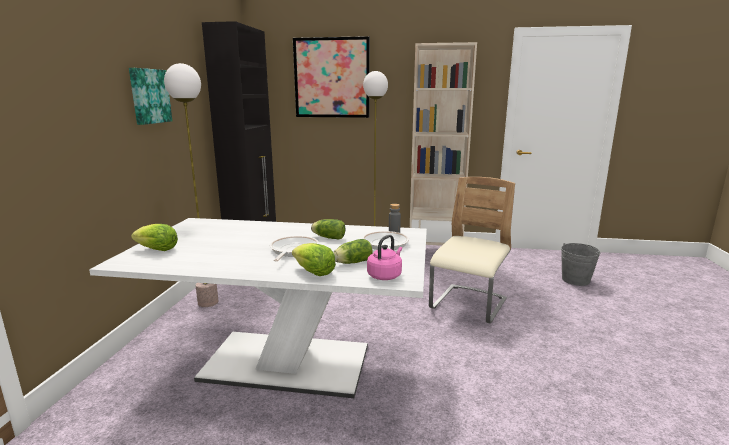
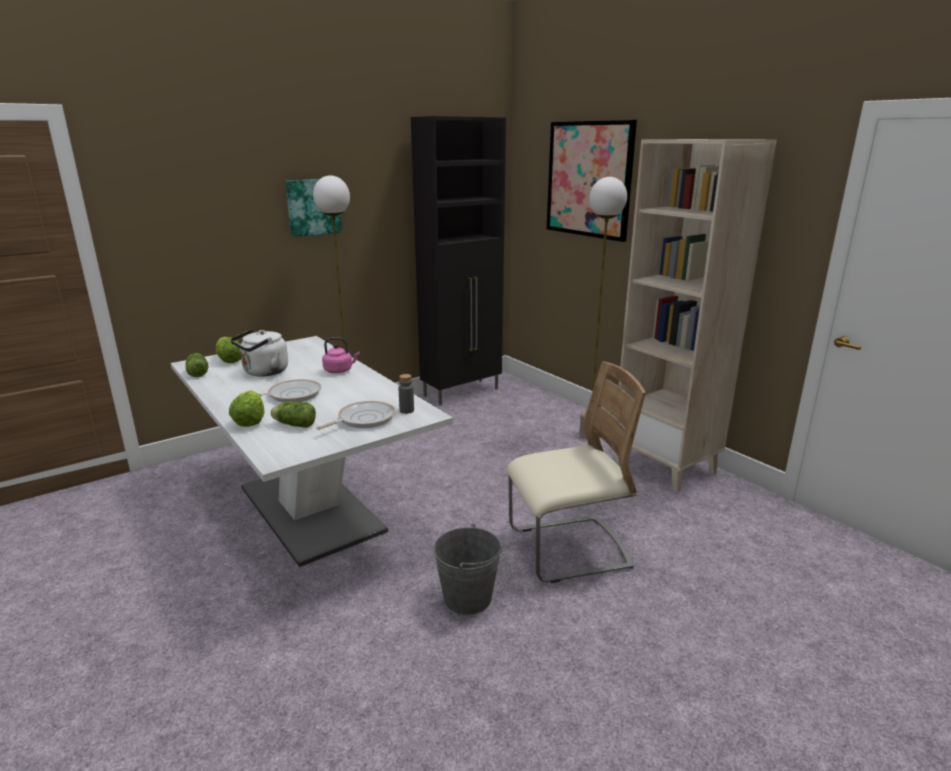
camera: 45 degrees right, 5 degrees up
(220, 247) = (263, 372): none -> white kettle
(328, 237) = (347, 392): lettuce -> lettuce (198, 372)
(385, 275) = (280, 447): pink kettle -> pink kettle (340, 370)
(575, 280) = (813, 604): grey bucket -> grey bucket (467, 597)

